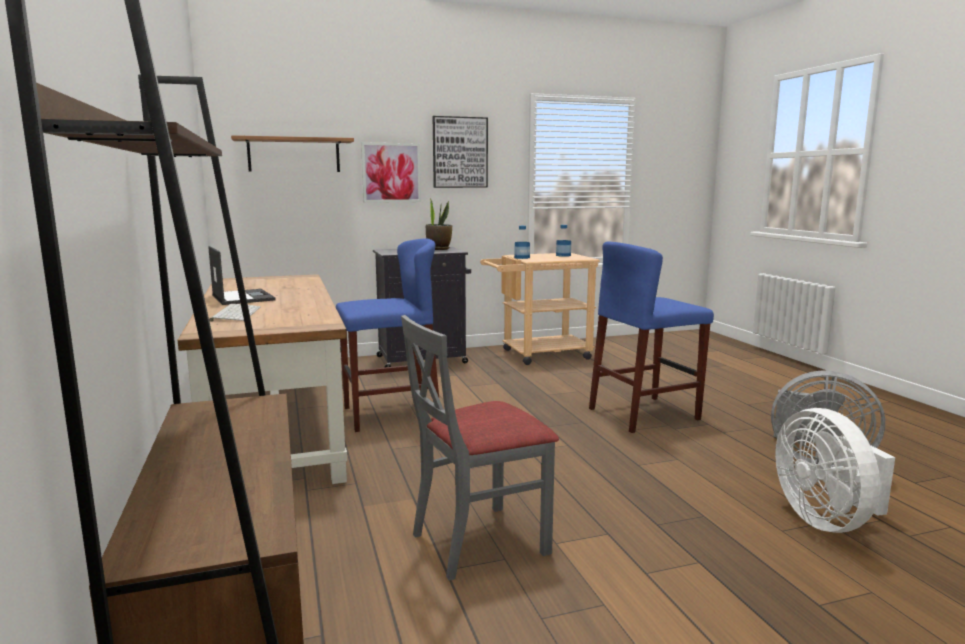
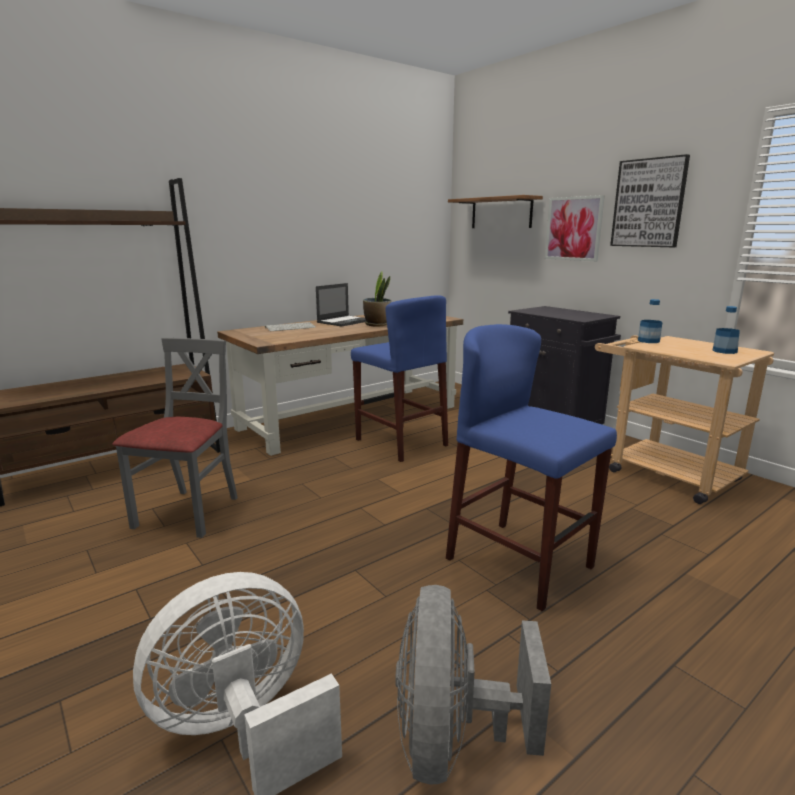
camera: 70 degrees right, 5 degrees up
(438, 249) = (587, 315): potted plant -> potted plant (377, 324)
(479, 541) = (189, 512): grey chair -> grey chair turned 60 degrees clockwise

